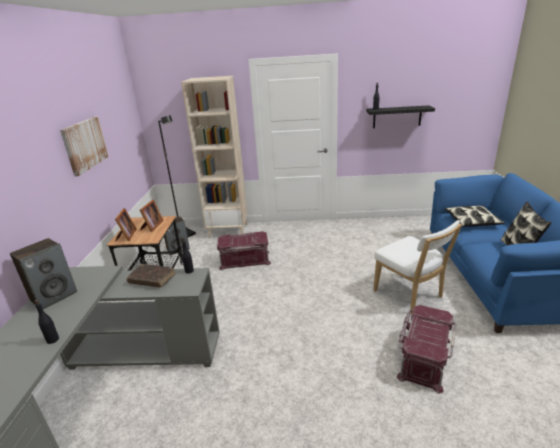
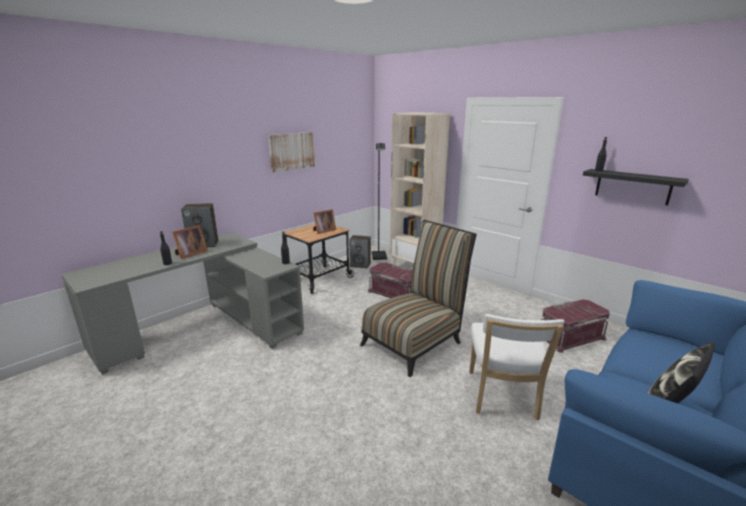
camera: 40 degrees right, 5 degrees down
(126, 236) = (300, 231): picture frame -> picture frame (190, 254)
(152, 279) = (260, 258): brown book -> none
(313, 290) = (415, 341): none -> chair
(423, 358) = (428, 452): red storage box -> red storage box (570, 336)
(472, 221) = (658, 352): pillow -> none

